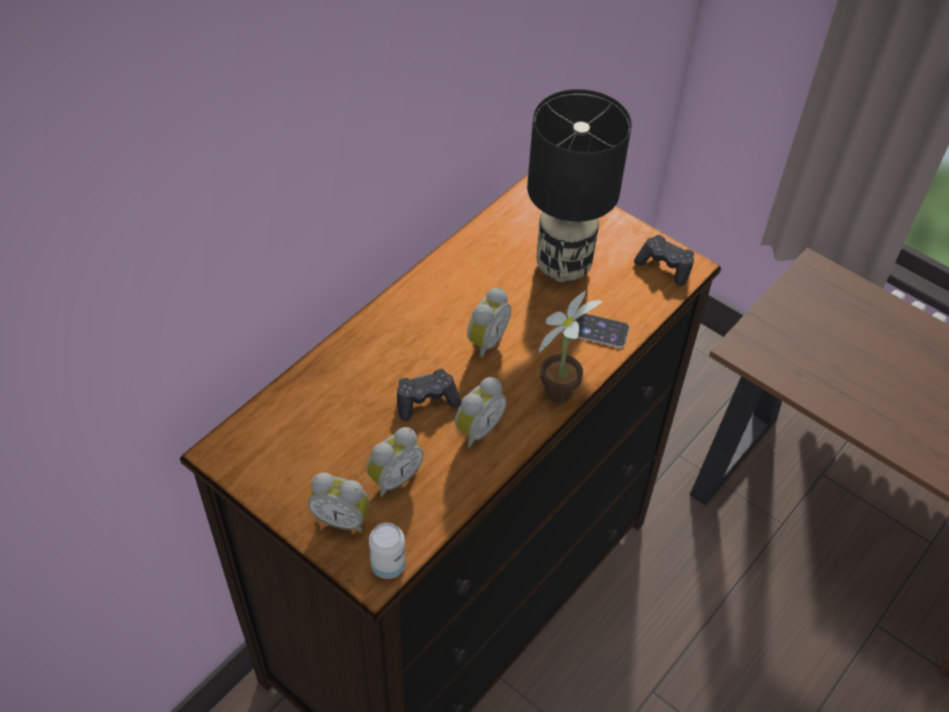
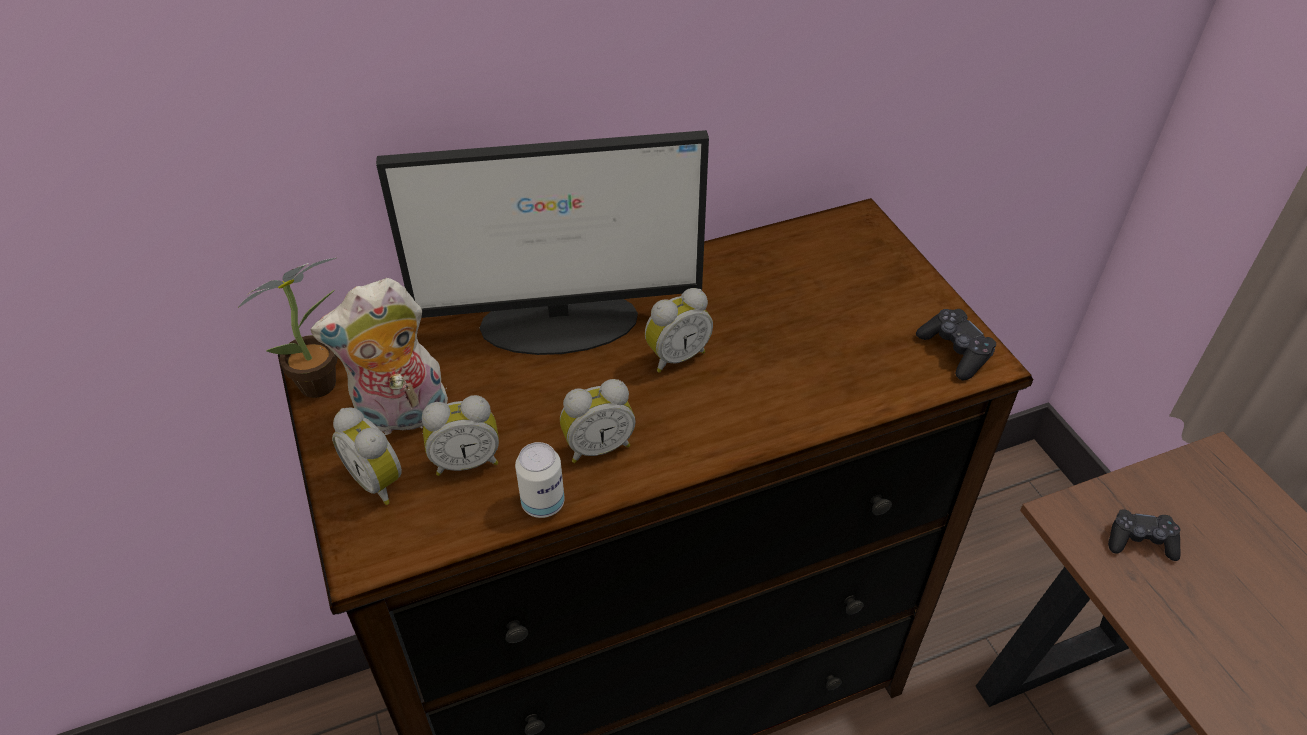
camera: 30 degrees right, 5 degrees down
(321, 466) = (401, 417): none -> plush toy
(385, 346) = (562, 322): none -> monitor
(388, 565) = (387, 553): can -> can (543, 503)
(426, 401) = (564, 393): black game controller -> black game controller (1140, 541)
(561, 388) = (730, 440): potted plant -> potted plant (325, 382)
(564, 266) = (826, 310): black table lamp -> none
(595, 329) = (817, 390): phone -> none

